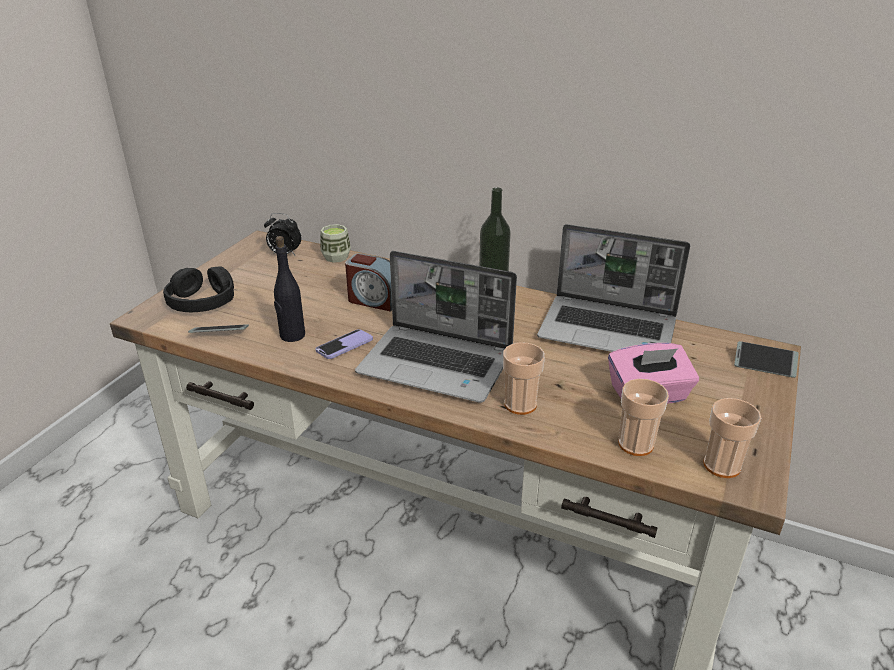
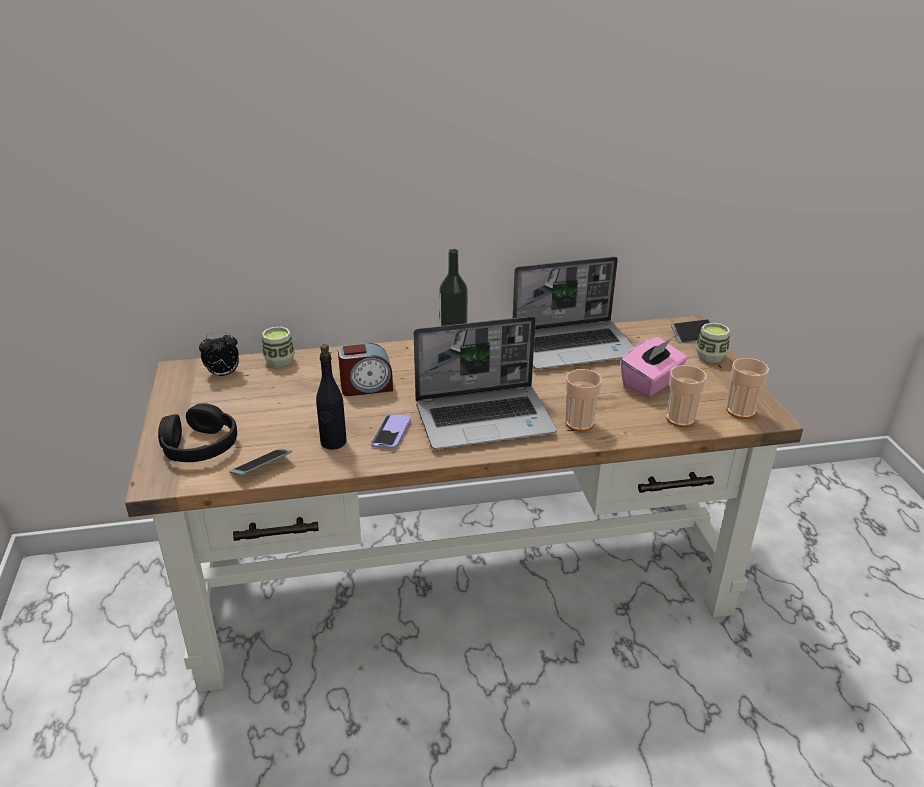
camera: 35 degrees left, 0 degrees up
(757, 393) = (710, 356): none -> cup

